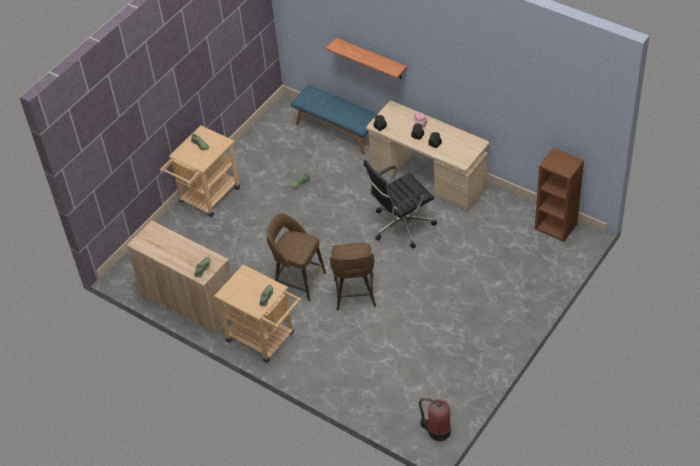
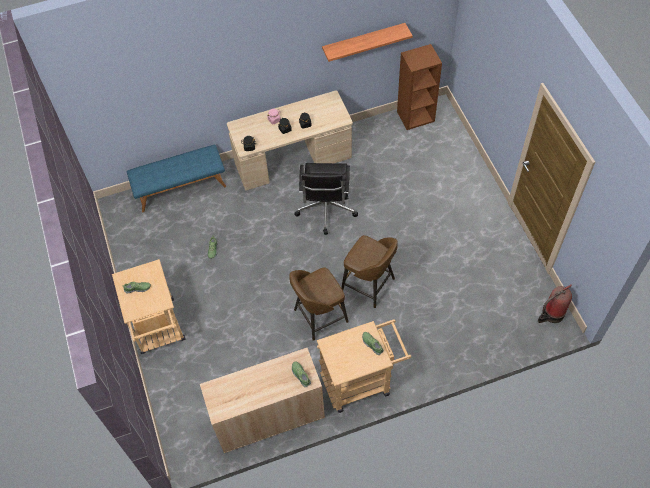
camera: 55 degrees left, 10 degrees up
(371, 59) = (195, 98): shelf -> shelf (363, 41)

